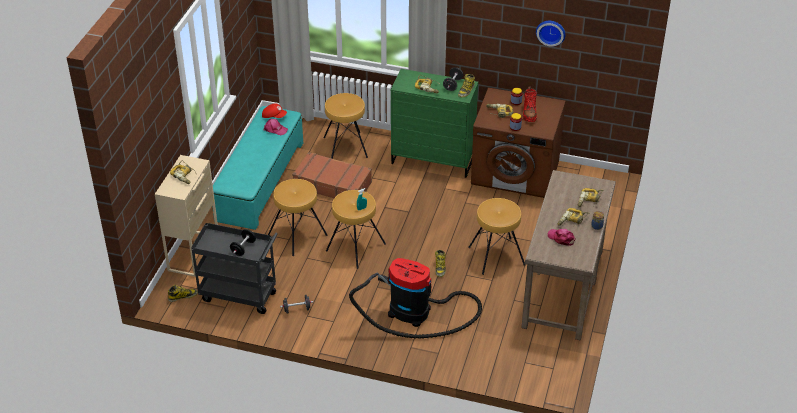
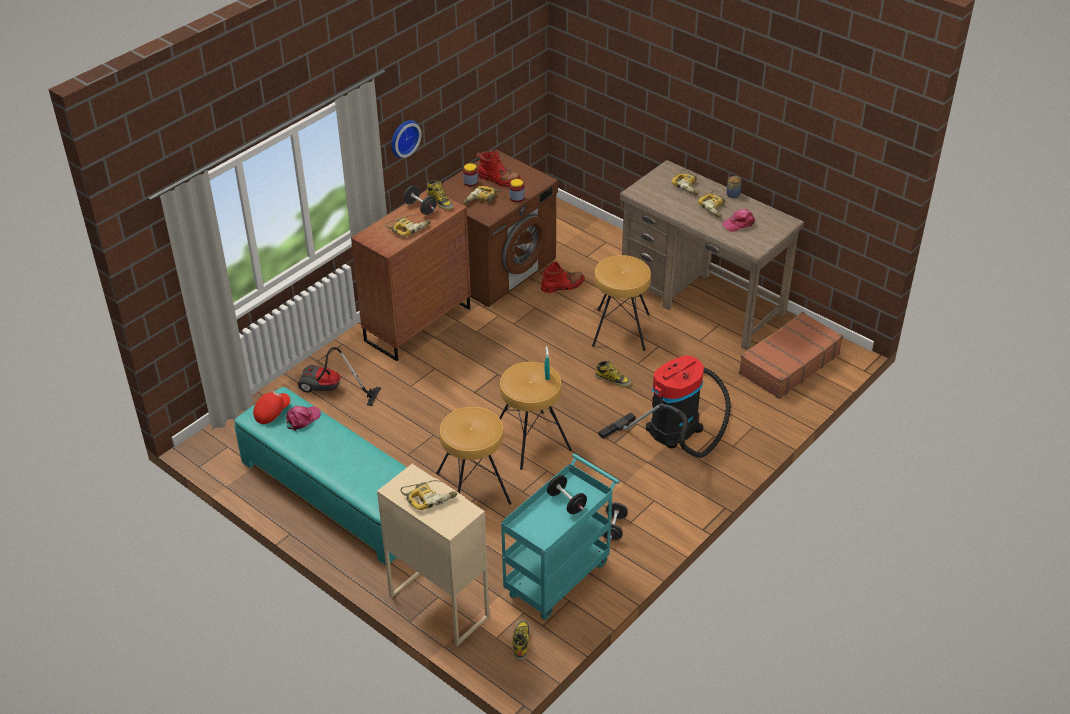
camera: 65 degrees left, 0 degrees up
(240, 297) = (559, 579): grey cart -> turquoise cart
(332, 184) = (397, 425): brown suitcase -> brown suitcase (788, 364)
(346, 147) = (331, 391): brown stool -> vacuum cleaner
(433, 160) = (417, 324): green dresser -> brown dresser
(523, 213) = (562, 286): none -> red boot
(551, 32) = (469, 74): wall clock -> wall clock (403, 137)

